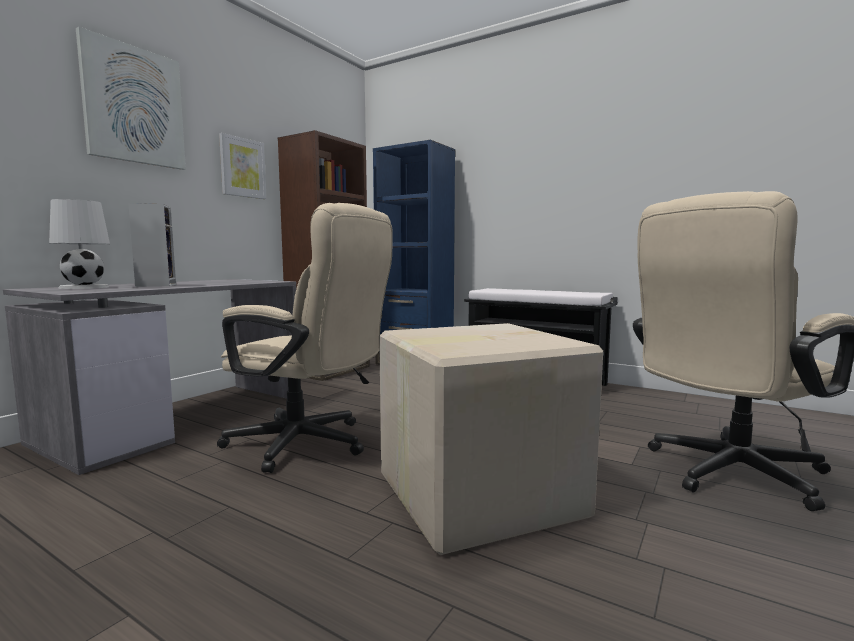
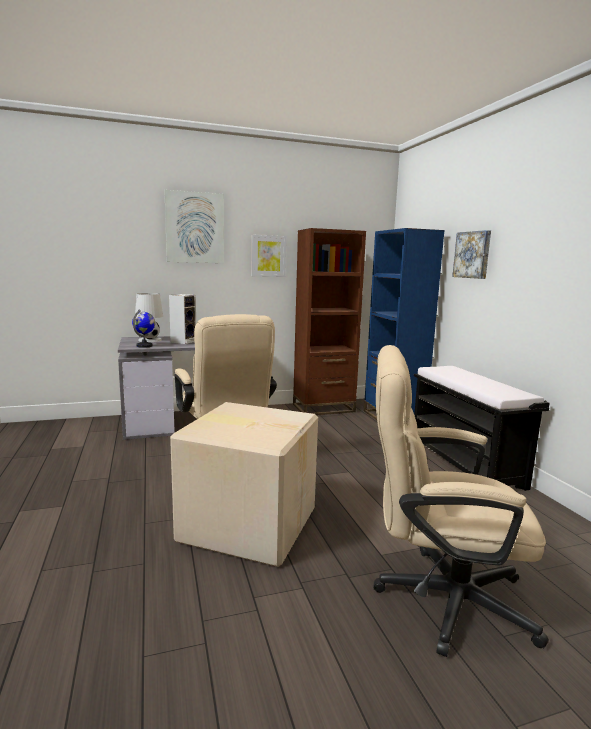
camera: 40 degrees right, 5 degrees up
(102, 290) = (144, 346): none -> globe
(496, 172) = (473, 255): none -> picture

